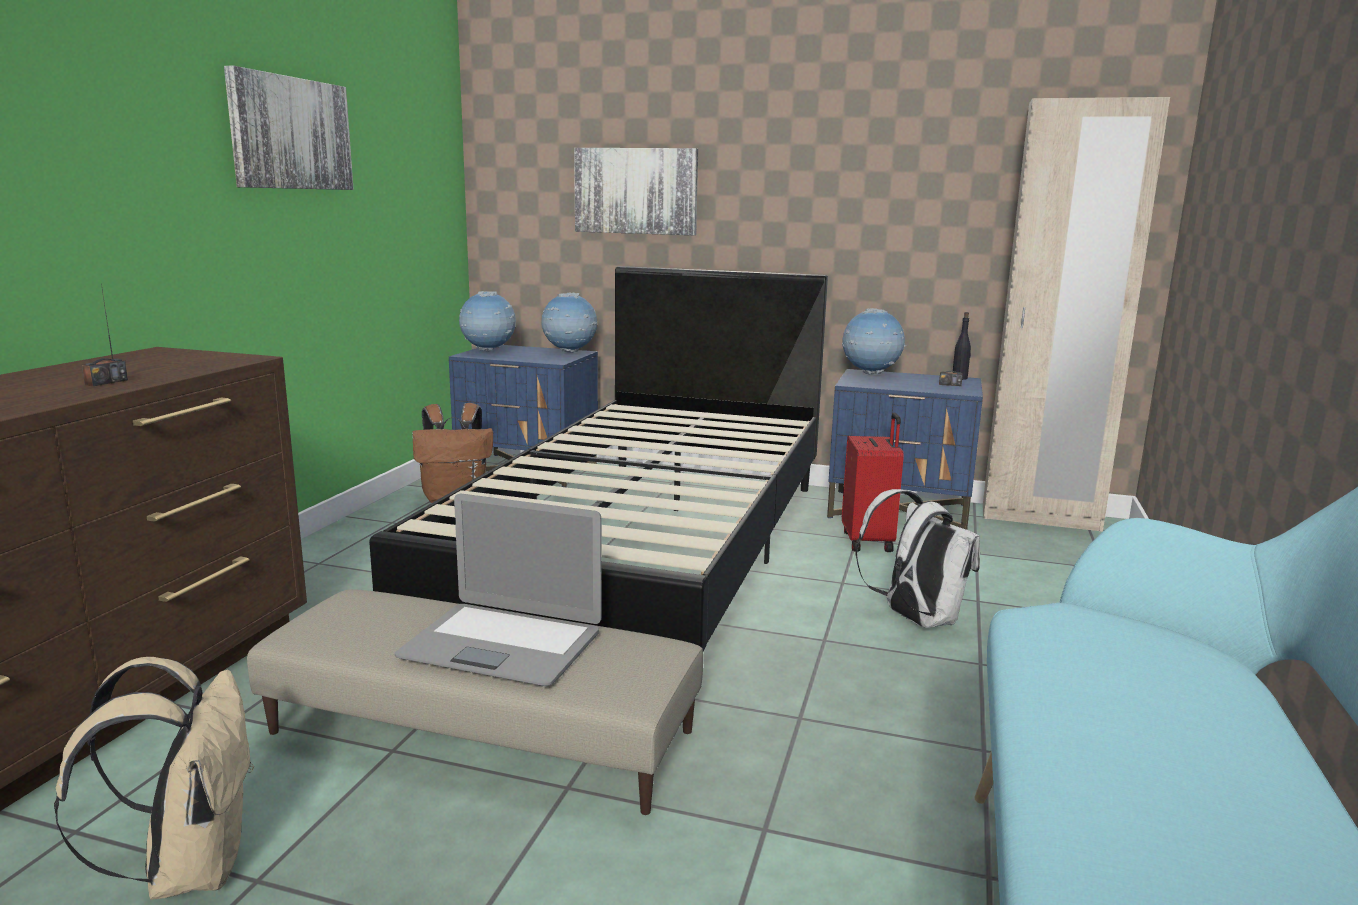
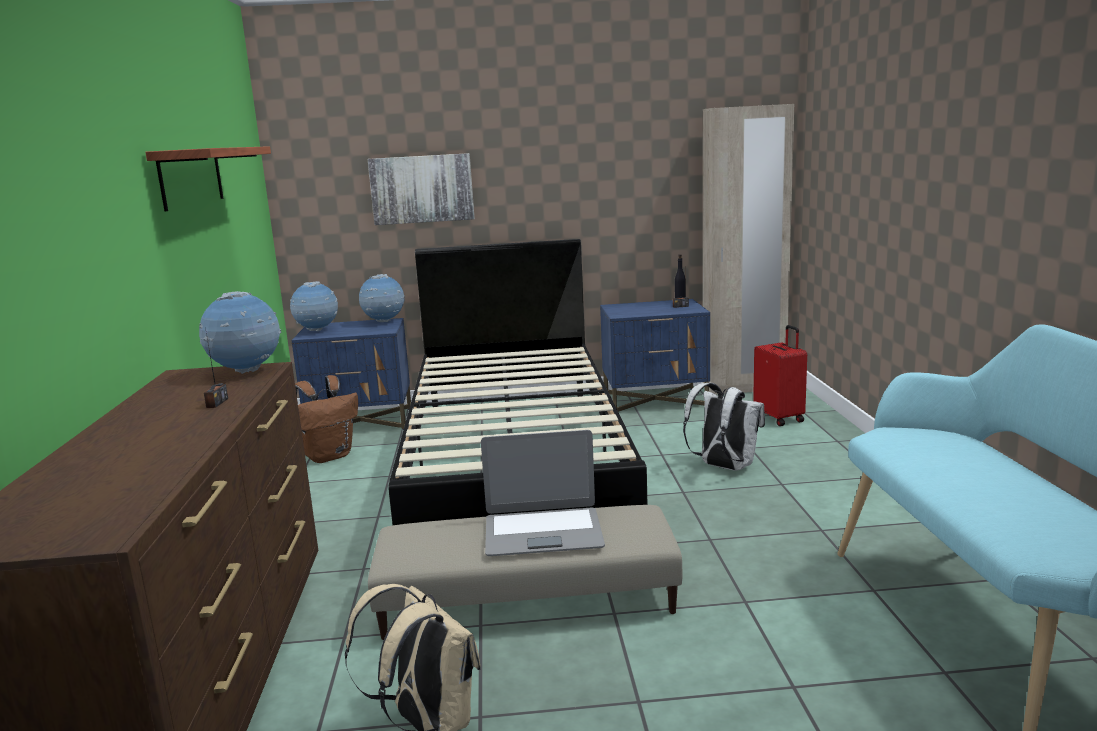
camera: 20 degrees left, 0 degrees up
(290, 133) = (191, 177): picture -> shelf
(869, 541) = (654, 424): red suitcase -> red suitcase (780, 418)
(870, 374) = (621, 306): globe -> globe (246, 372)

